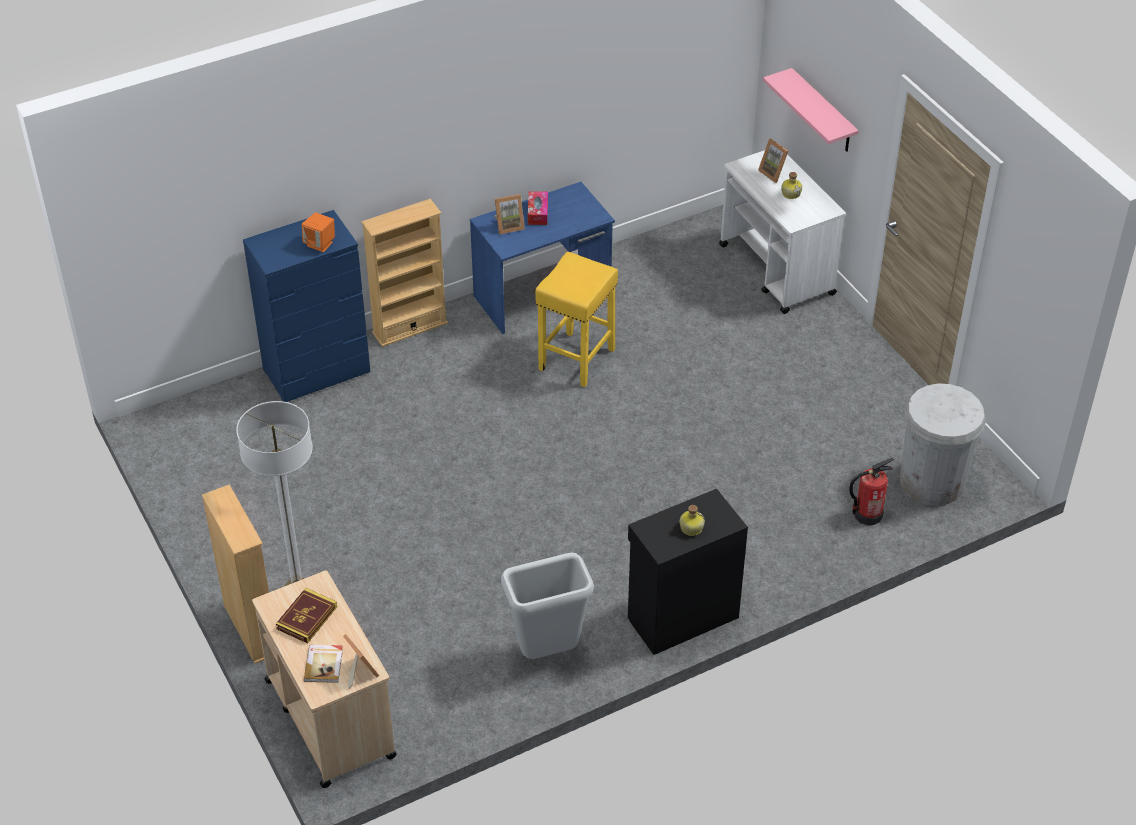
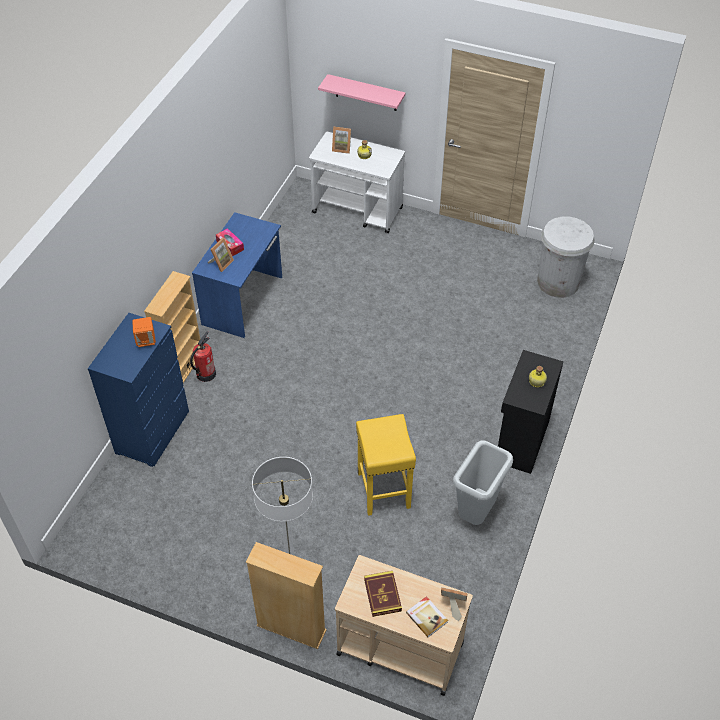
camera: 40 degrees left, 5 degrees up
(576, 360) = (304, 328): yellow stool -> yellow stool (384, 491)
(867, 514) = (547, 320): fire extinguisher -> fire extinguisher (205, 374)

